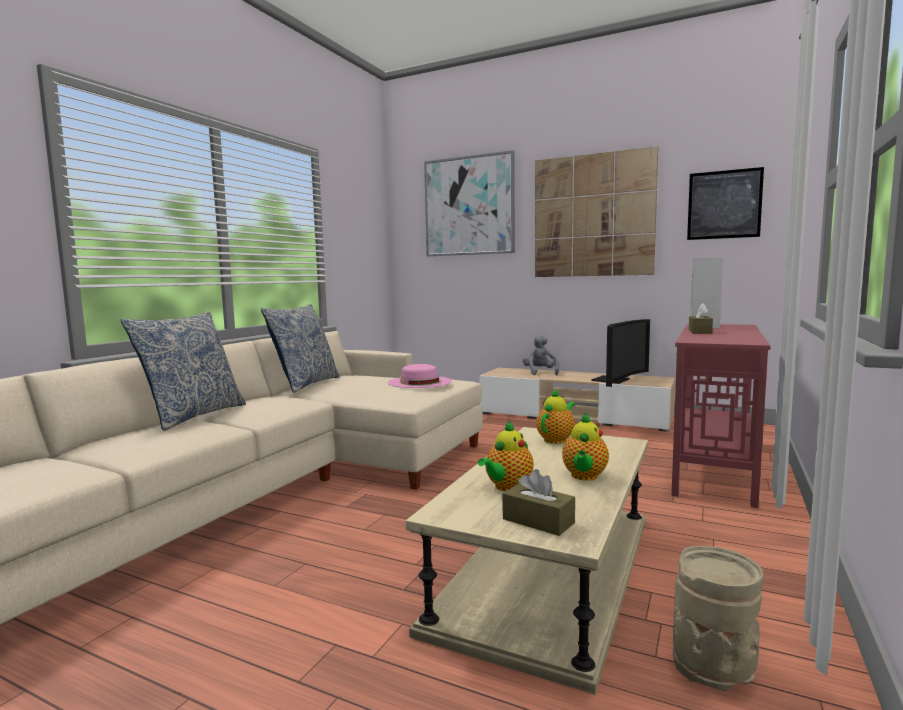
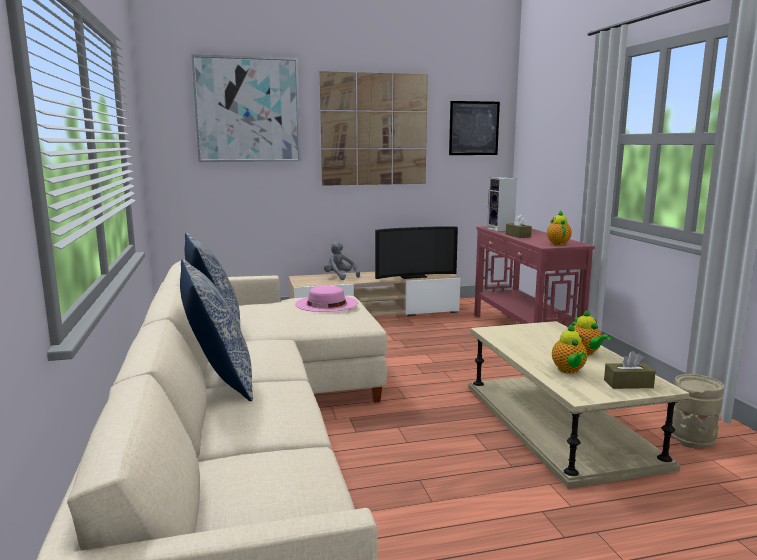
camera: 40 degrees left, 5 degrees up
(556, 439) = (513, 332): teapot -> teapot (557, 243)
(615, 380) = (412, 276): television -> television turned 75 degrees clockwise

